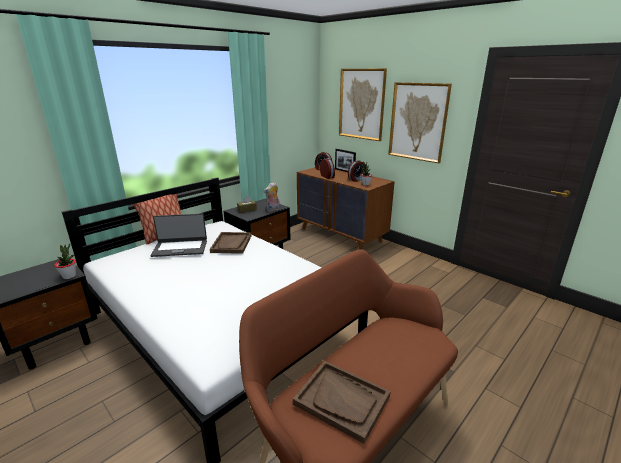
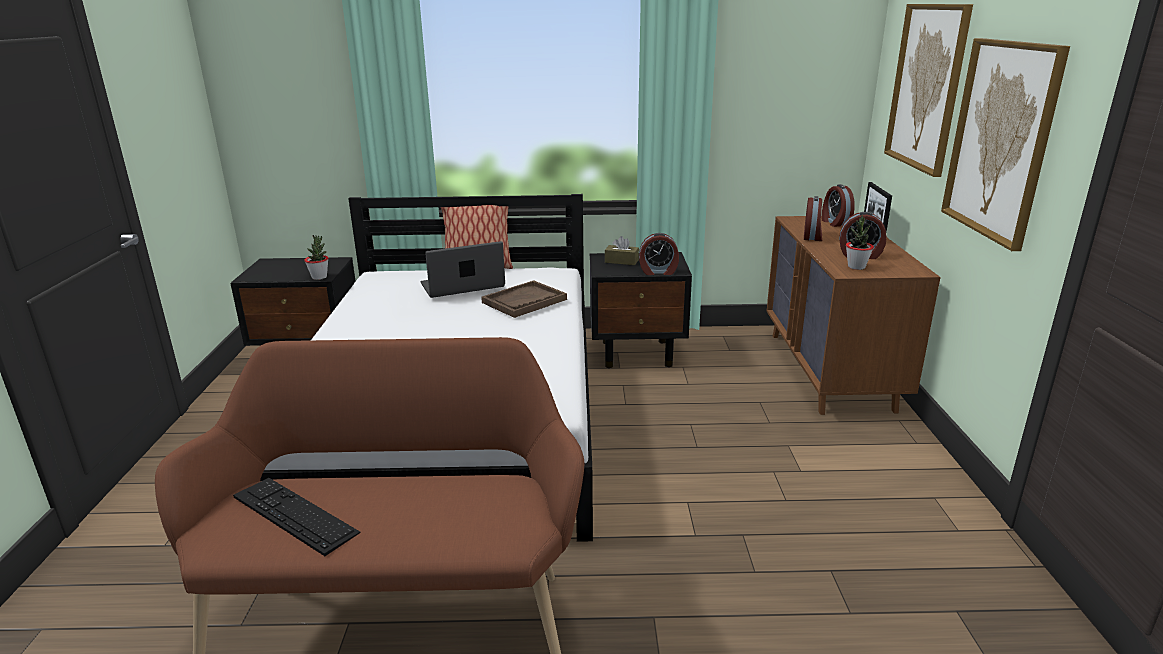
camera: 45 degrees right, 0 degrees up
(180, 248) = (463, 286): laptop -> laptop turned 120 degrees clockwise
(273, 210) = (658, 272): plush toy -> alarm clock
(342, 400) = (294, 514): brown tray -> keyboard

